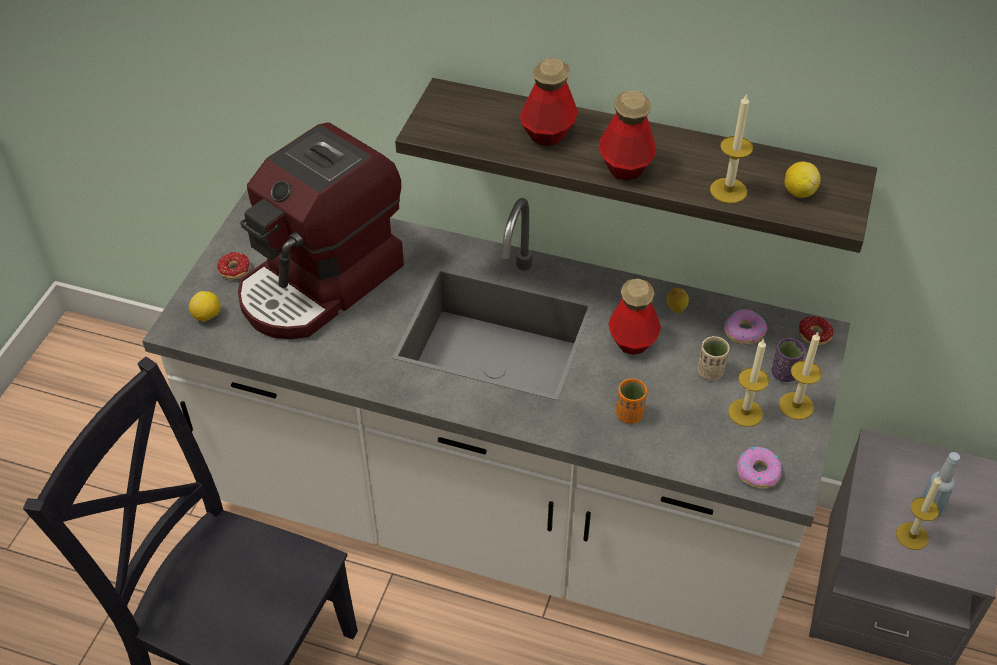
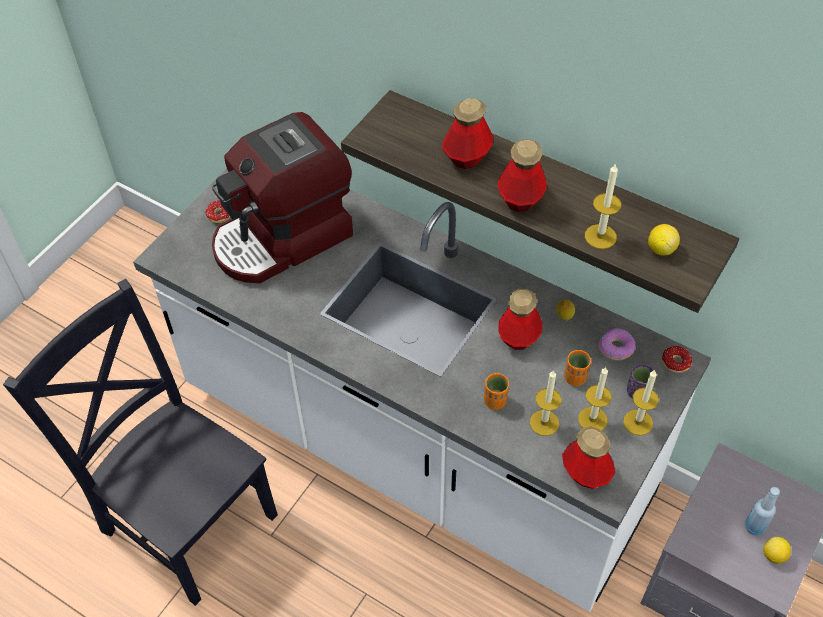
camera: 15 degrees right, 5 degrees up
(207, 316) = (187, 251): lemon -> lemon (773, 556)
(710, 372) = (575, 377): beige cup -> orange cup
(758, 472) = (586, 473): donut -> bottle
(912, 536) = (731, 546): candle -> candle (544, 423)

